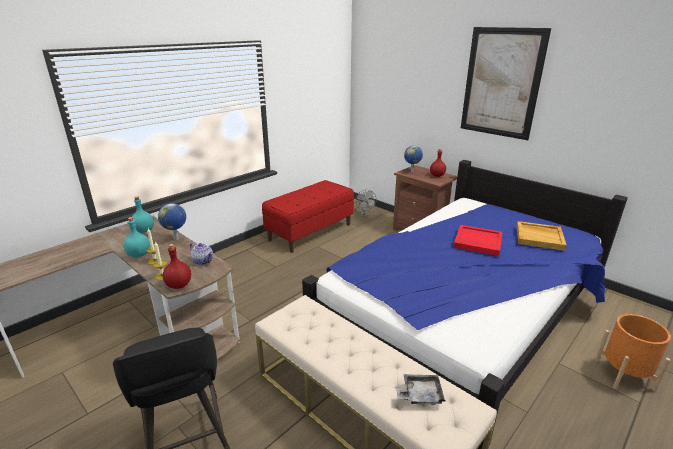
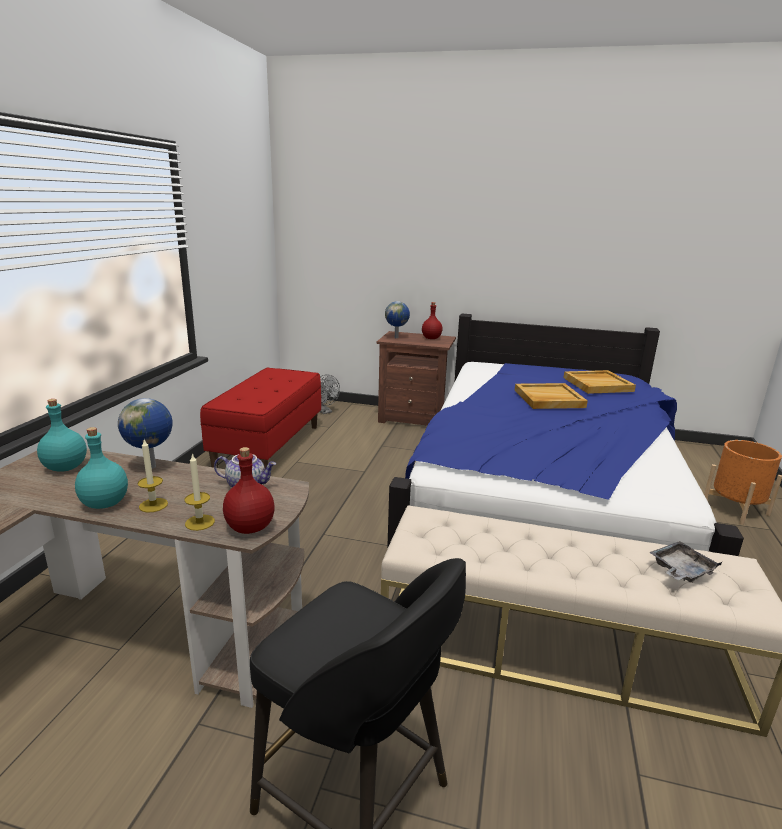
camera: 30 degrees left, 5 degrees down
(477, 242) = (548, 399): red tray -> beige tray
(501, 83) = (503, 212): picture -> none

